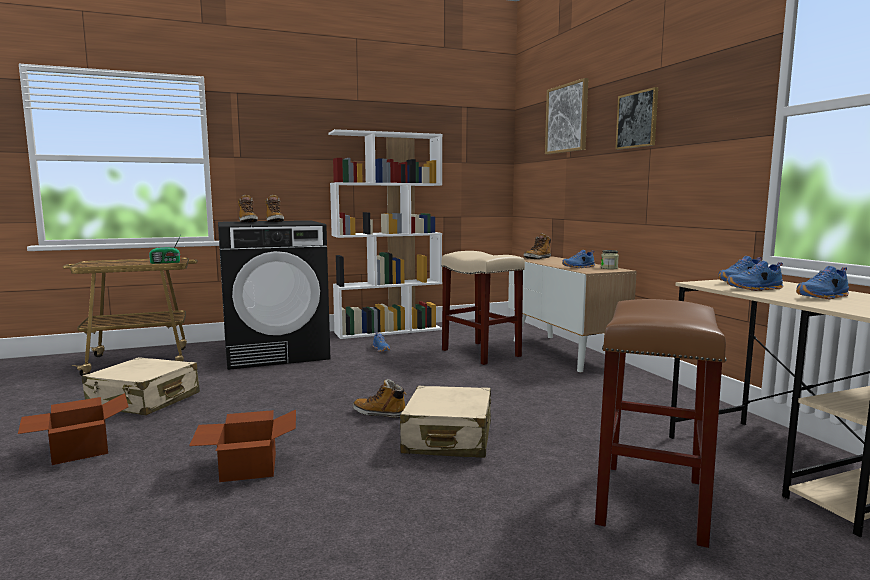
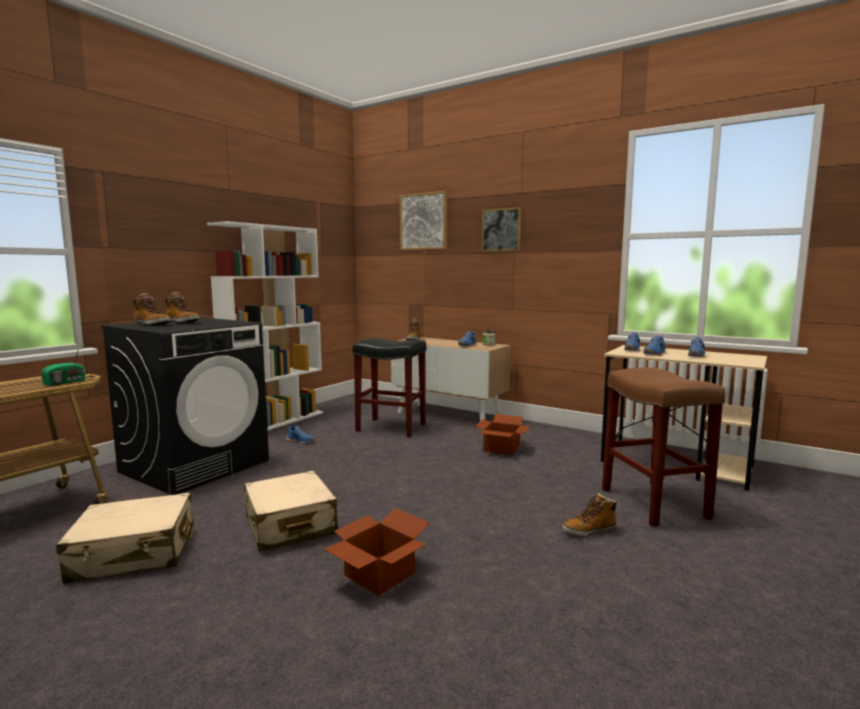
camera: 35 degrees left, 0 degrees up
(78, 450) = (160, 627): cardboard box -> cardboard box (500, 449)
(380, 413) = (403, 496): boot -> boot (589, 530)
(448, 438) = (485, 500): beige suitcase -> beige suitcase (290, 525)
(482, 353) = (392, 427): beige stool -> black stool

